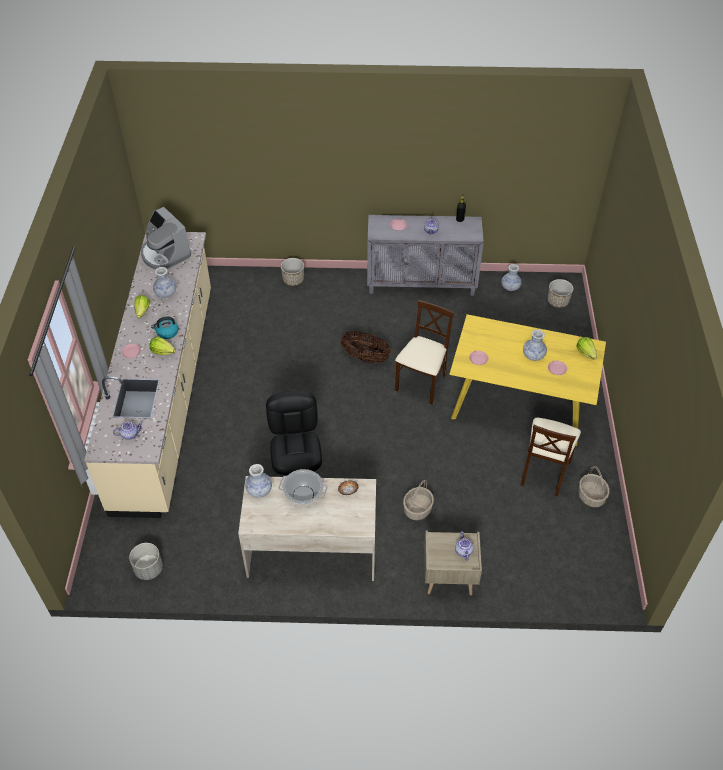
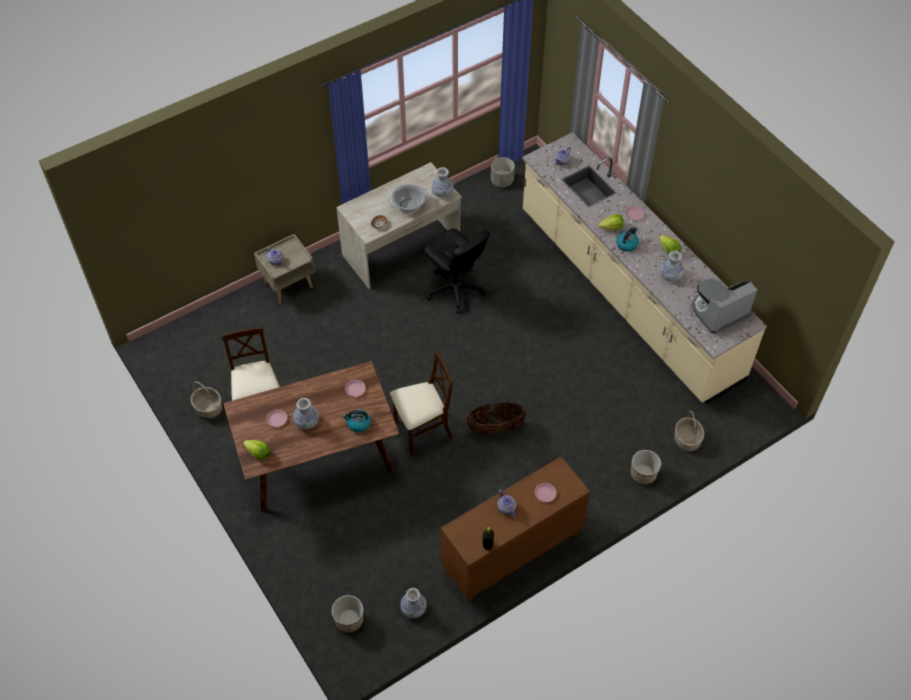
camera: 145 degrees right, 5 degrees up
(165, 254) = (718, 312): coffee machine -> coffee machine turned 45 degrees counterclockwise
(417, 509) = (346, 319): basket -> basket (687, 440)
(421, 384) = (422, 430): beige chair -> beige chair turned 105 degrees counterclockwise
(422, 283) = (511, 553): grey cabinet -> brown cabinet
(493, 334) = (358, 424): none -> kettle
(519, 405) = (317, 461): yellow dining table -> brown dining table

